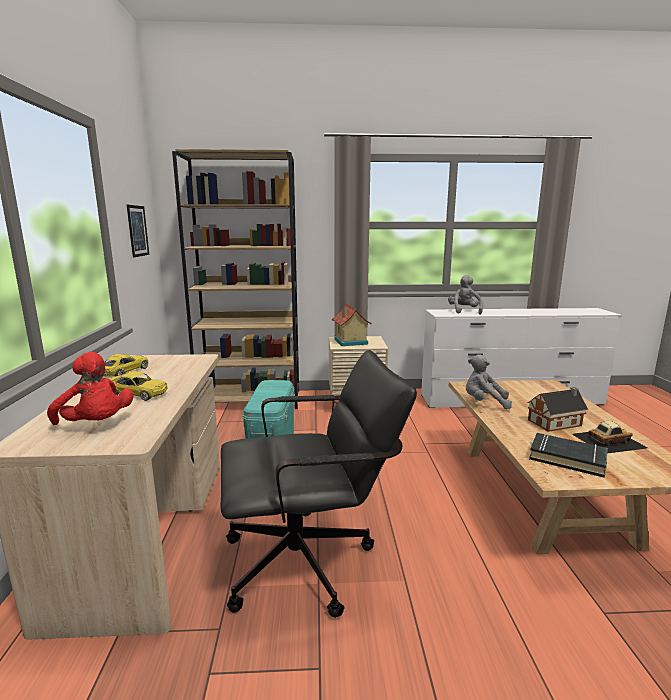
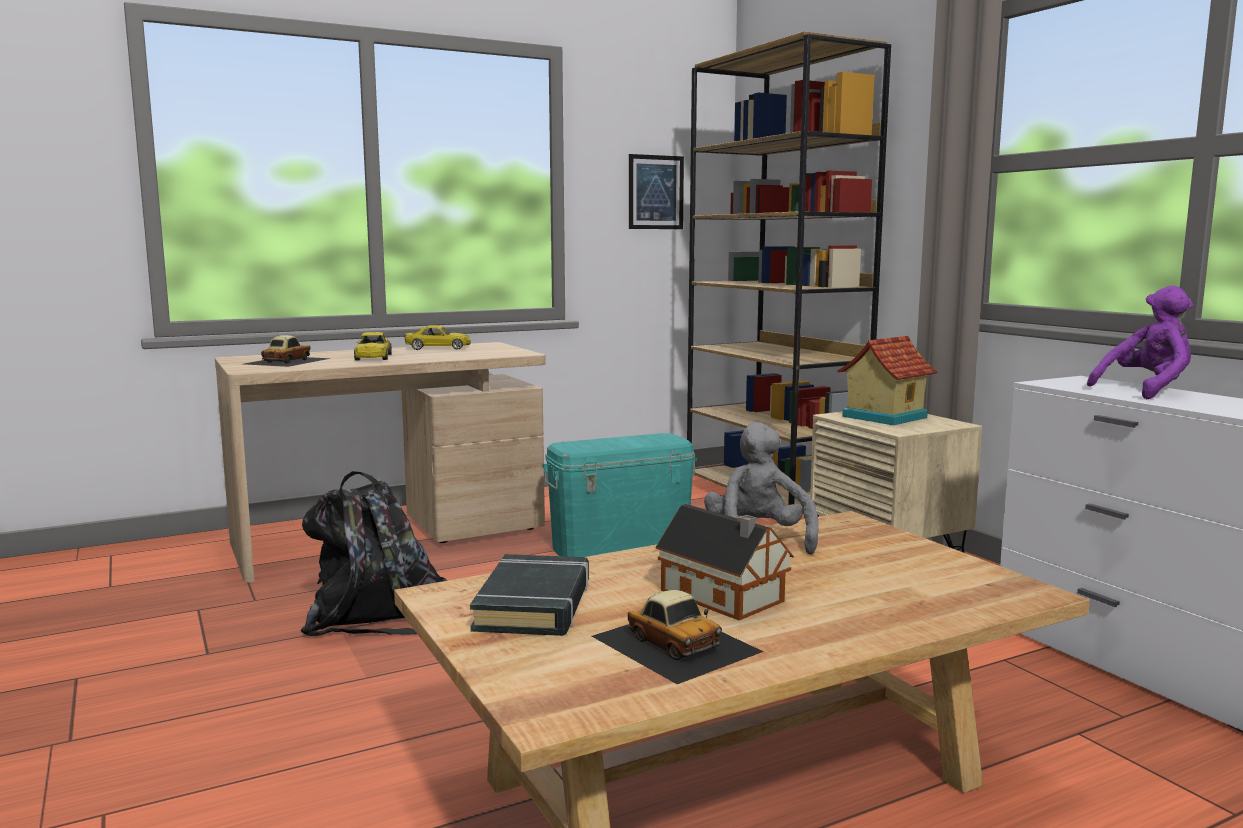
camera: 65 degrees right, 5 degrees down
(96, 425) = (286, 361): red plush toy -> toy car
(311, 560) = (381, 617): black office chair -> black backpack
(464, 311) = (1147, 391): grey plush toy -> purple plush toy

